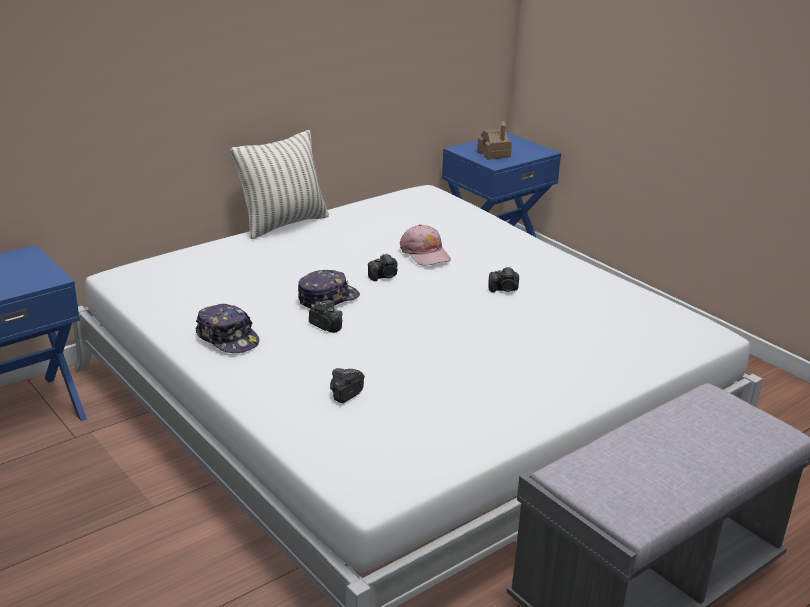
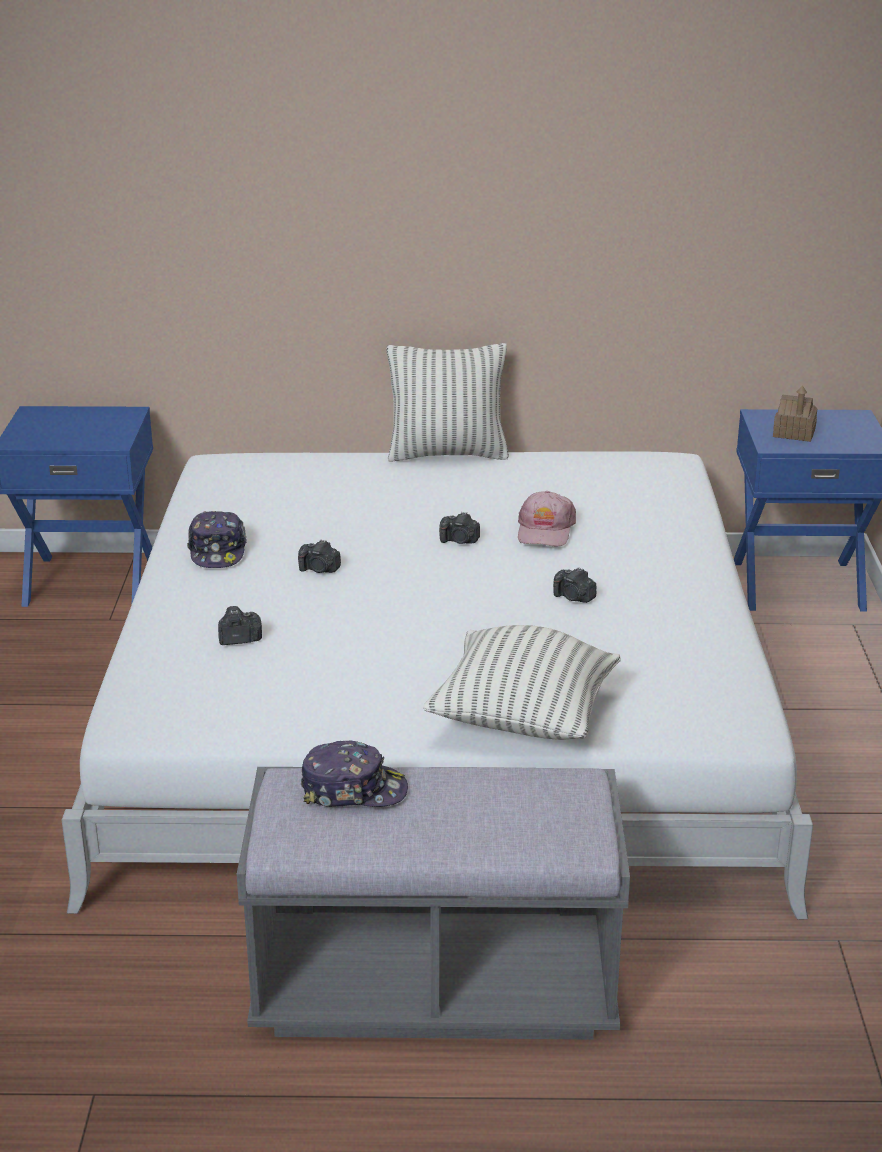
camera: 40 degrees right, 0 degrees up
(325, 325) = (319, 569): camera -> camera turned 120 degrees clockwise
(327, 298) = (364, 544): cap -> cap (353, 790)
(599, 375) = (522, 720): none -> pillow

